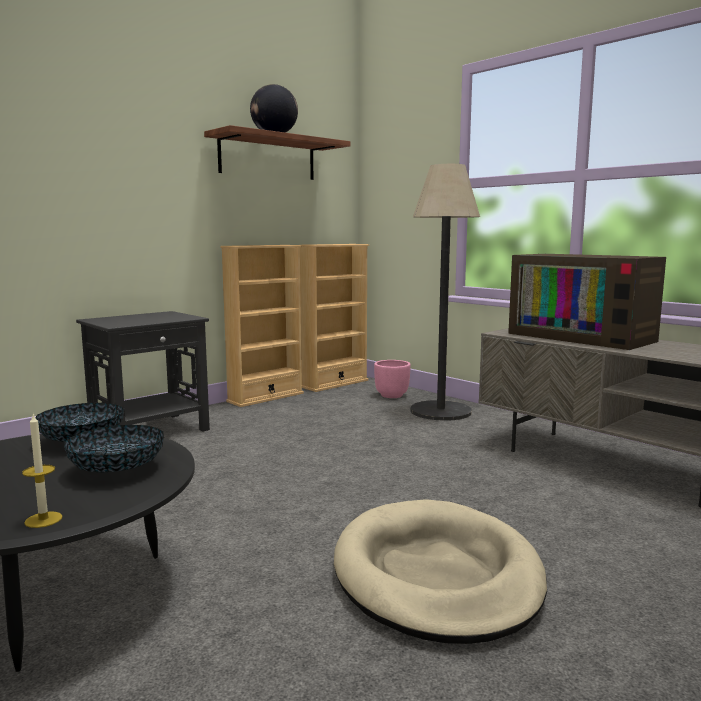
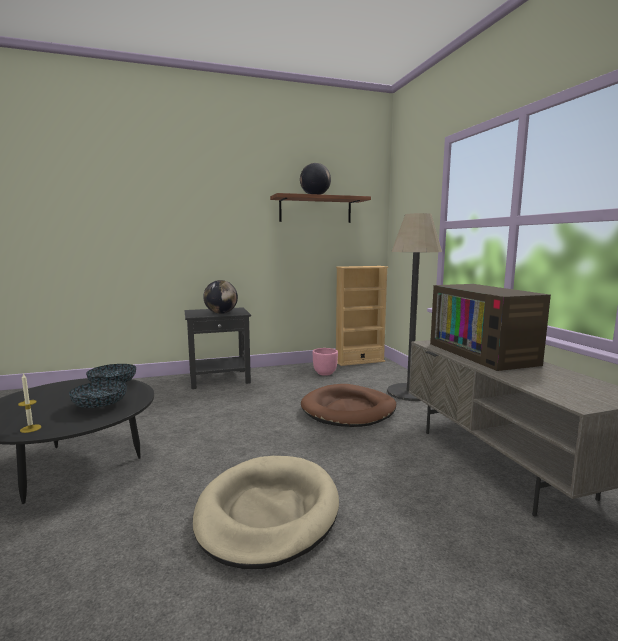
camera: 25 degrees right, 0 degrees up
(156, 319) = (221, 313): none -> globe
(265, 397) = (306, 365): beige bookcase -> none
(391, 441) = (348, 410): none -> brown dog bed
(392, 395) = (388, 375): pink planter -> pink planter (325, 373)

